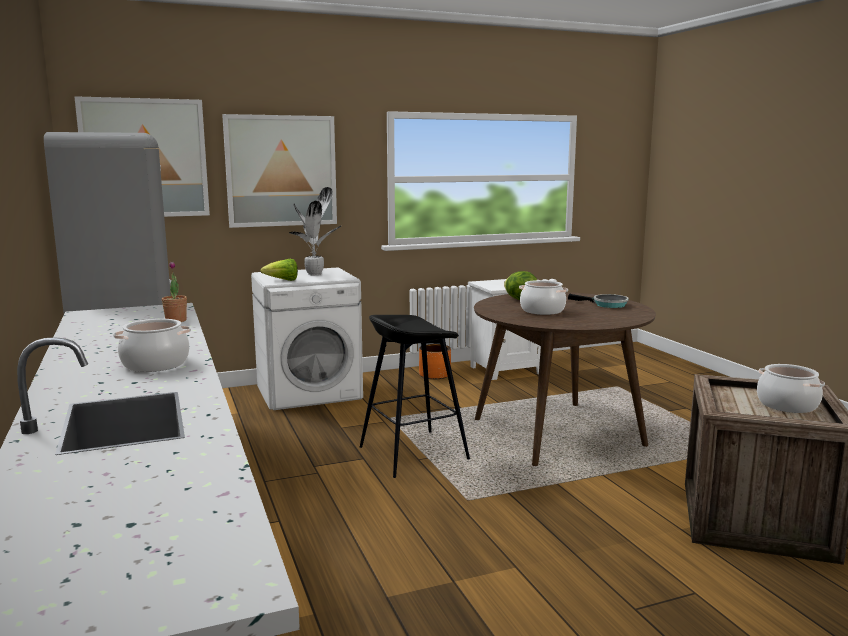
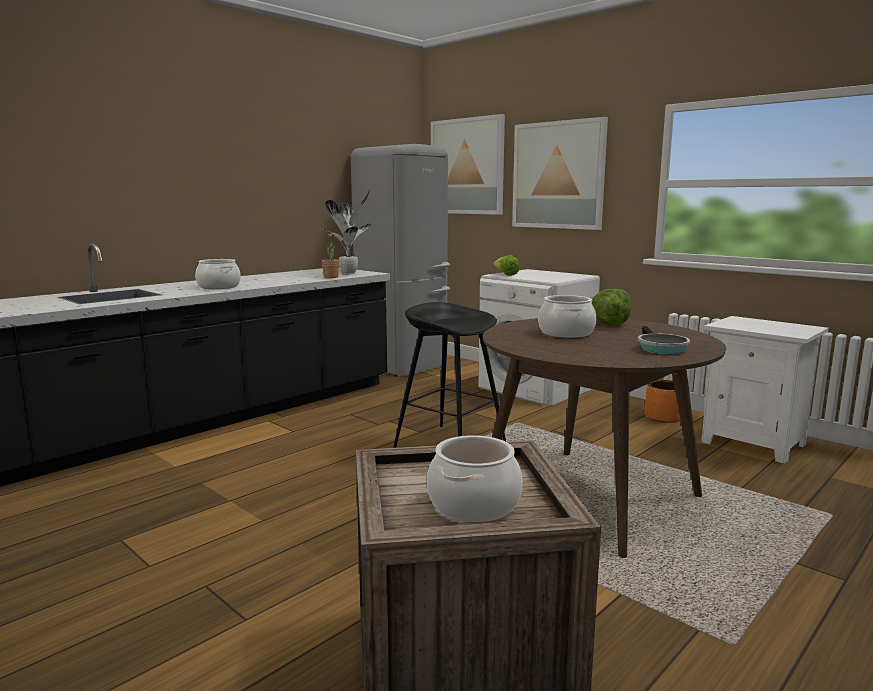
camera: 65 degrees right, 0 degrees up
(315, 274) = (551, 275): potted plant -> potted plant (350, 273)

